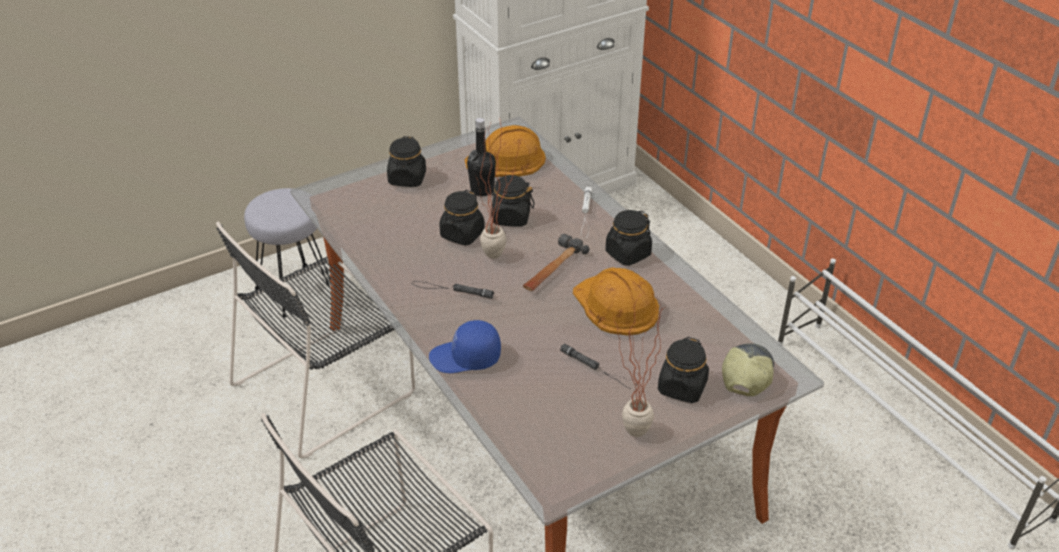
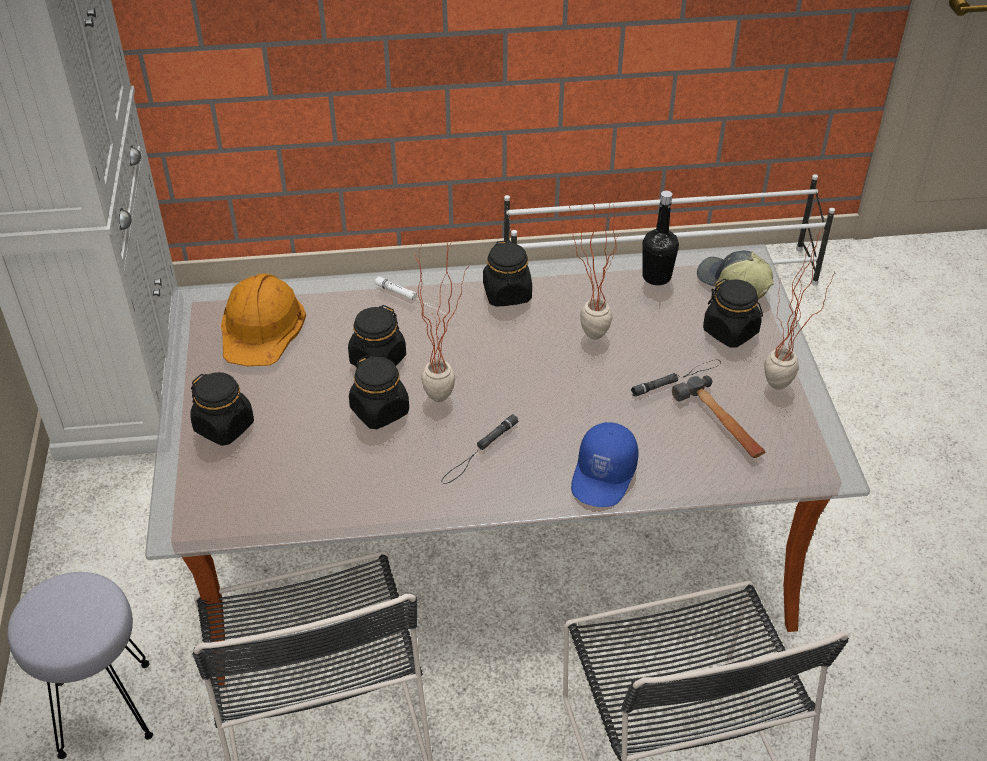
camera: 65 degrees left, 5 degrees up
(482, 190) = (304, 366): black bottle -> black bottle (656, 277)
(552, 269) = (495, 357): hammer -> hammer (720, 423)
(616, 305) = (585, 332): orange hard hat -> potted plant

